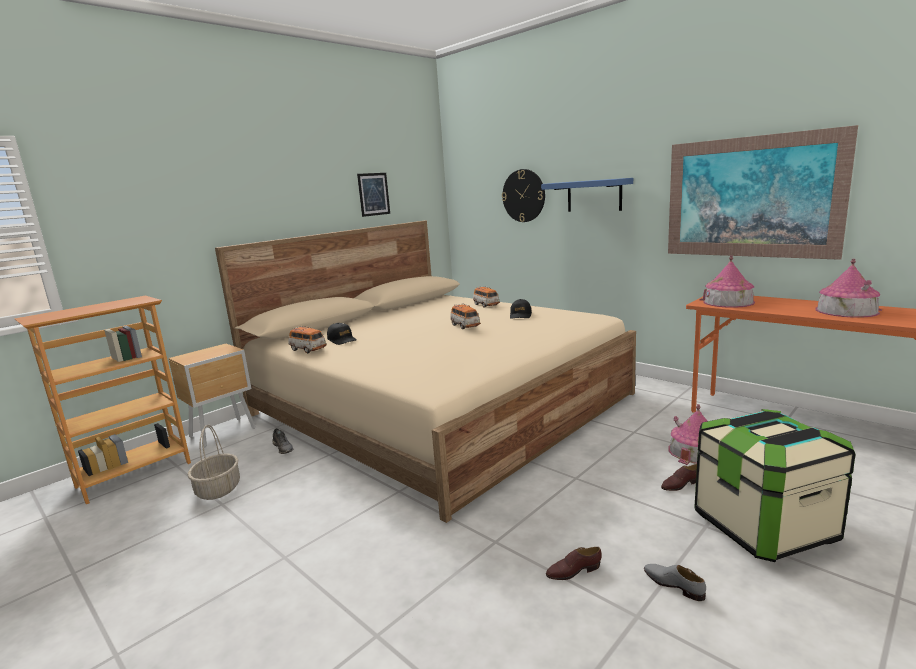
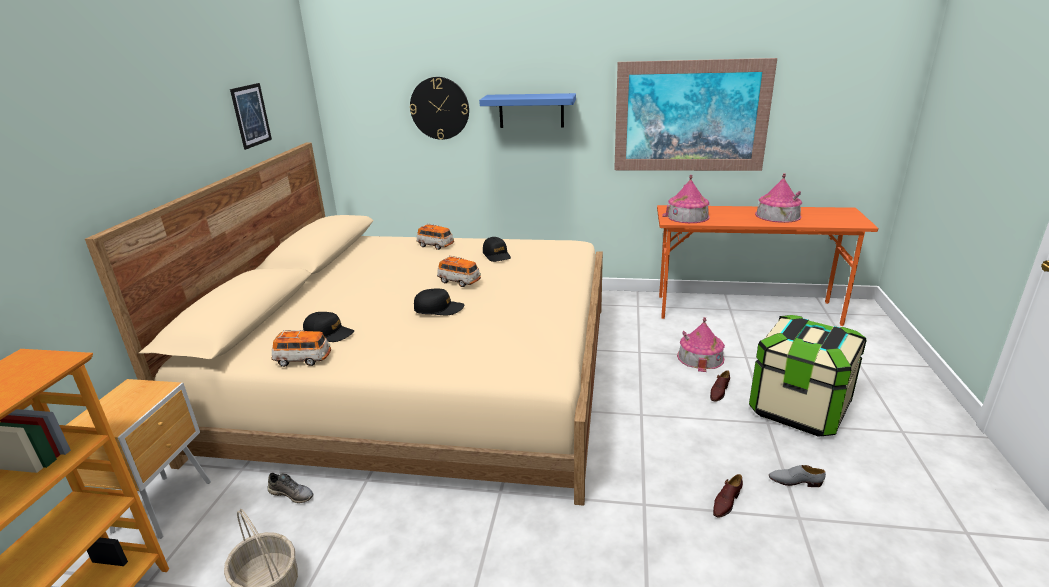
camera: 35 degrees left, 10 degrees up
(422, 337) = (439, 309): none -> black cap

